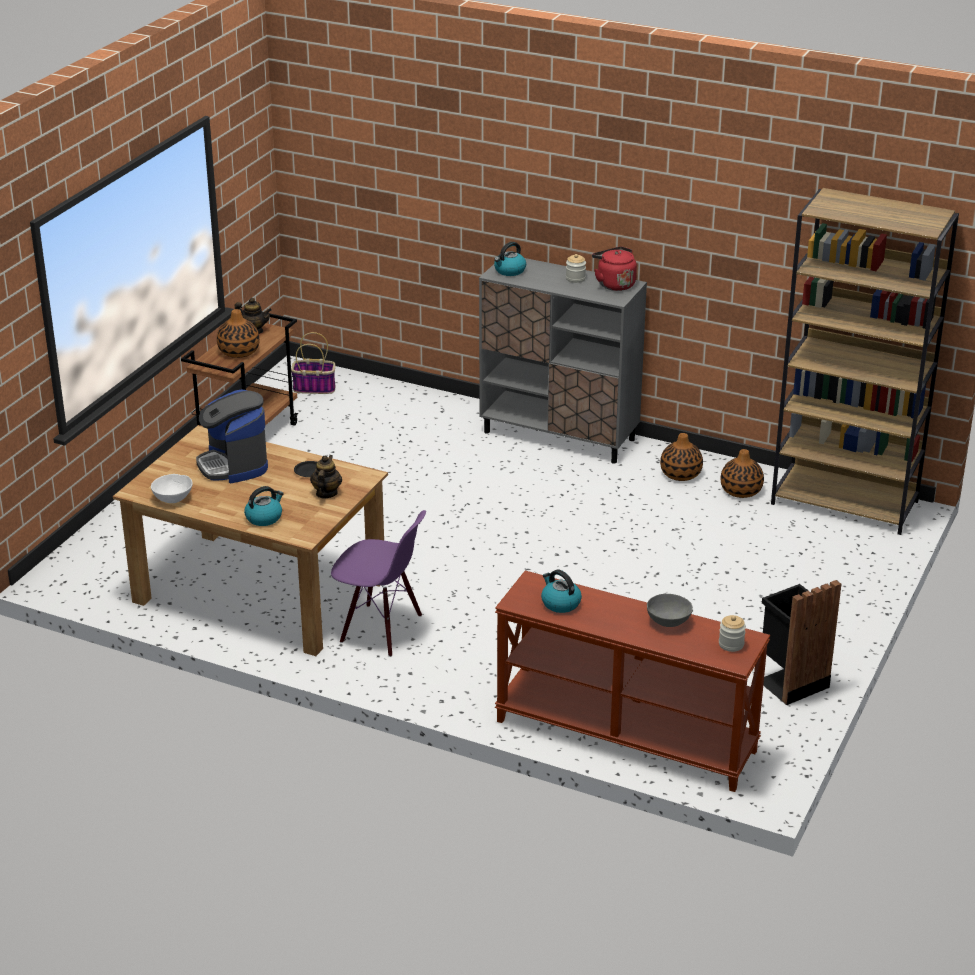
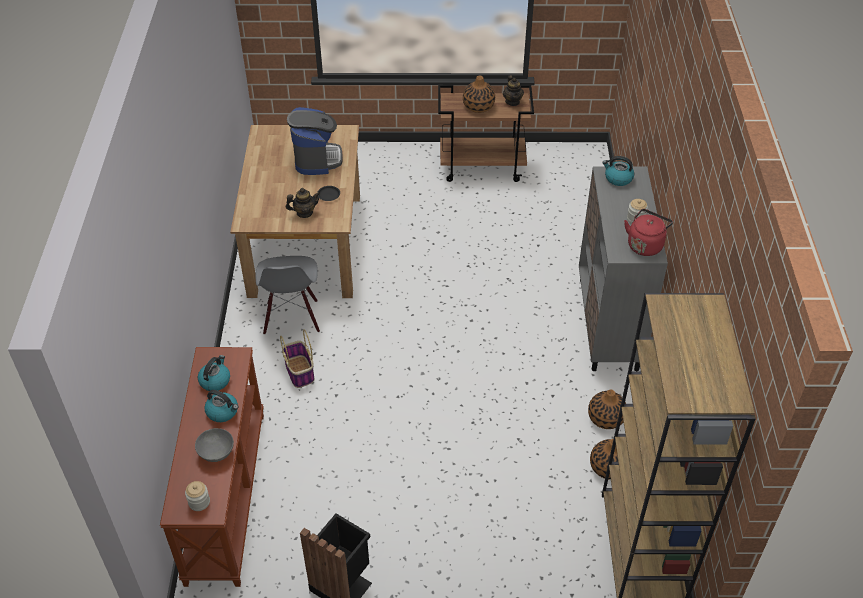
camera: 65 degrees right, 15 degrees up
(173, 498) = (260, 149): white bowl -> none
(234, 465) = (316, 159): coffee machine -> coffee machine turned 135 degrees clockwise
(264, 517) = (258, 196): kettle -> kettle (223, 412)
(315, 388) = (572, 172): basket -> basket (300, 372)
(381, 629) = (292, 317): purple chair -> grey chair

